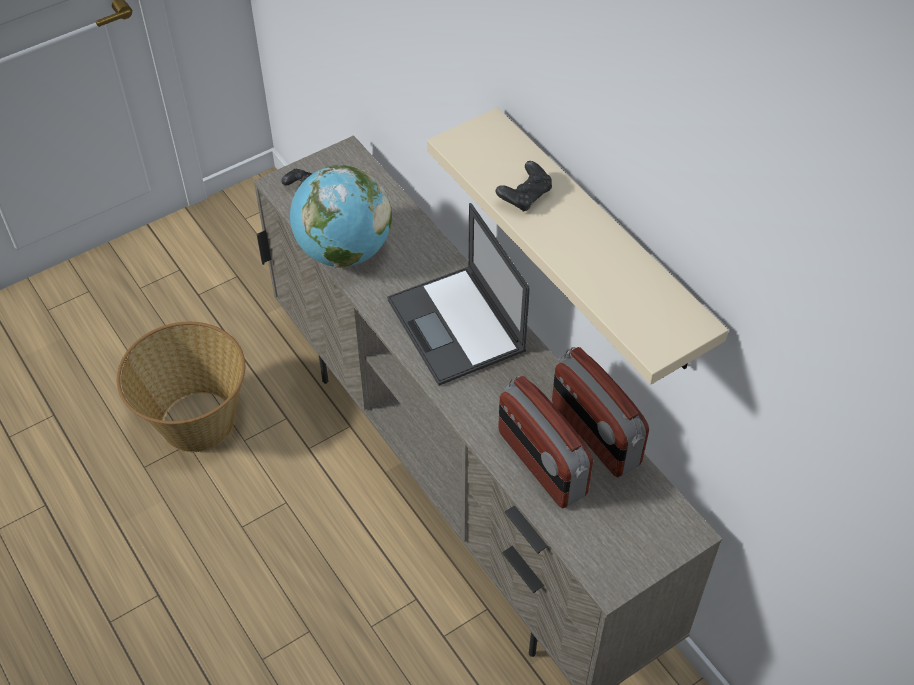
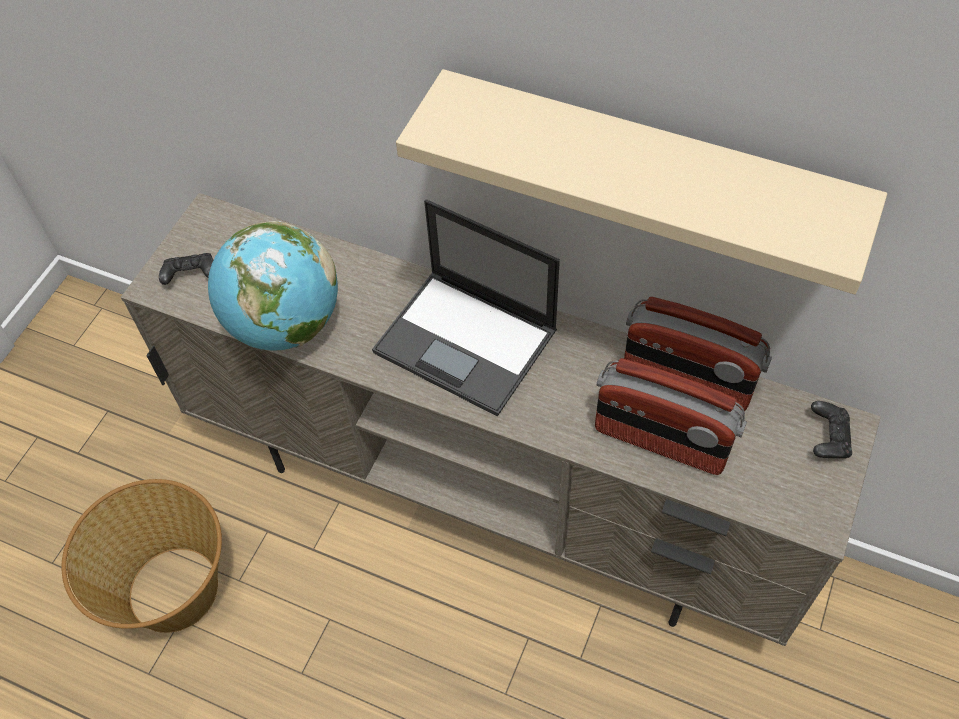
camera: 30 degrees left, 5 degrees up
(525, 196) = (560, 153): black game controller -> black game controller (827, 438)

